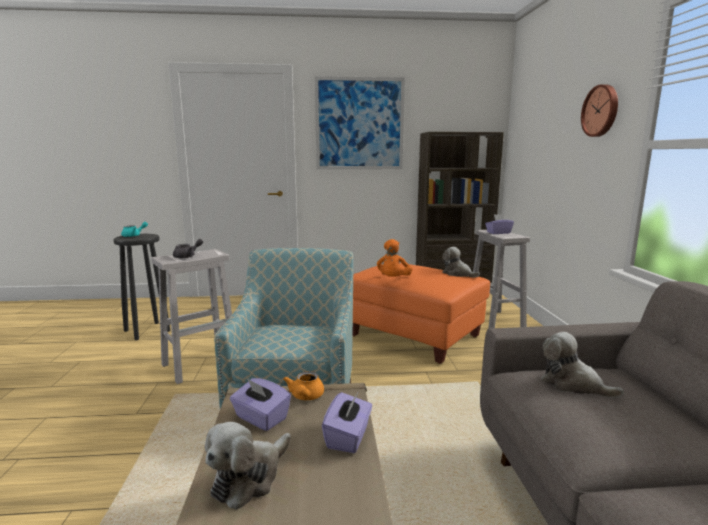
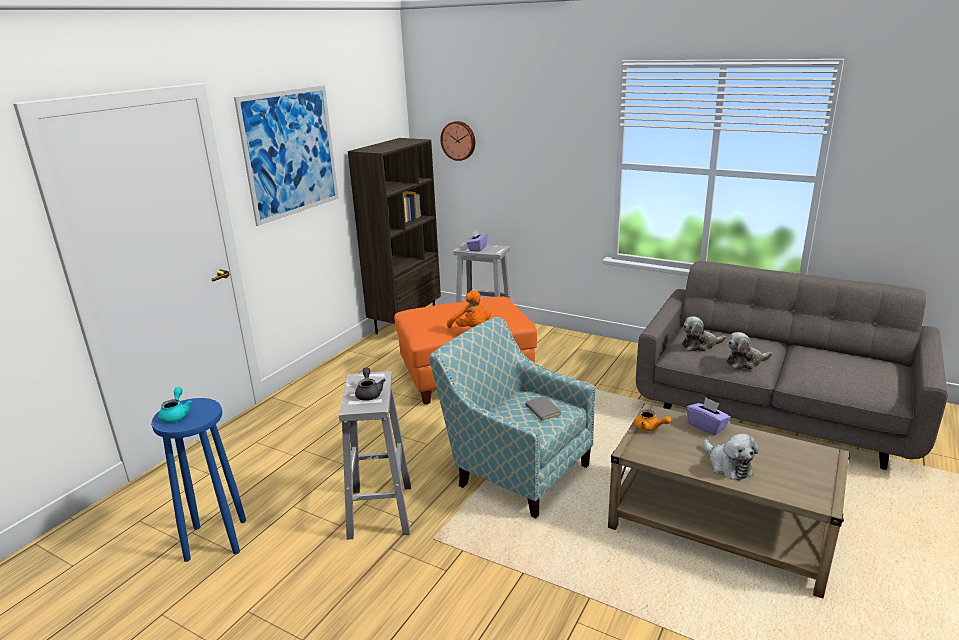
camera: 55 degrees left, 10 degrees up
(147, 330) = (216, 539): black stool -> blue stool
(260, 418) = (665, 450): purple tissue box -> none
(294, 339) = (541, 410): none -> grey book
(458, 274) = (485, 301): plush toy -> plush toy (745, 362)
(601, 111) = (563, 132): wall clock -> wall clock (459, 140)

